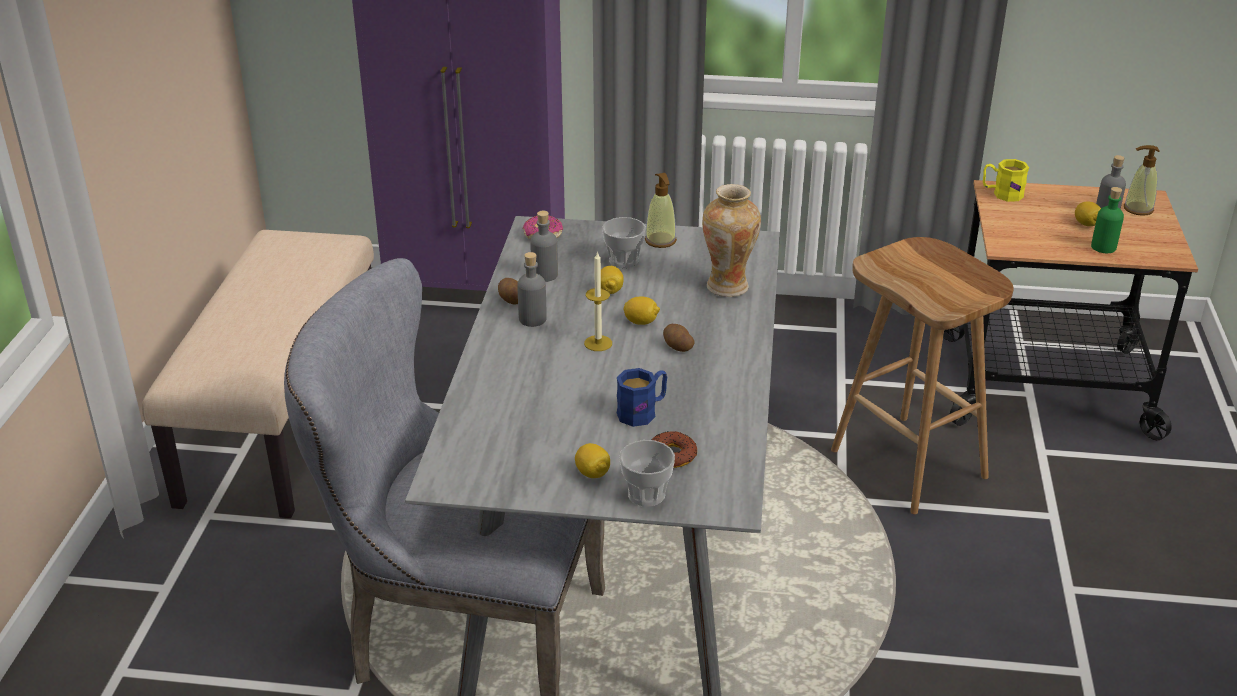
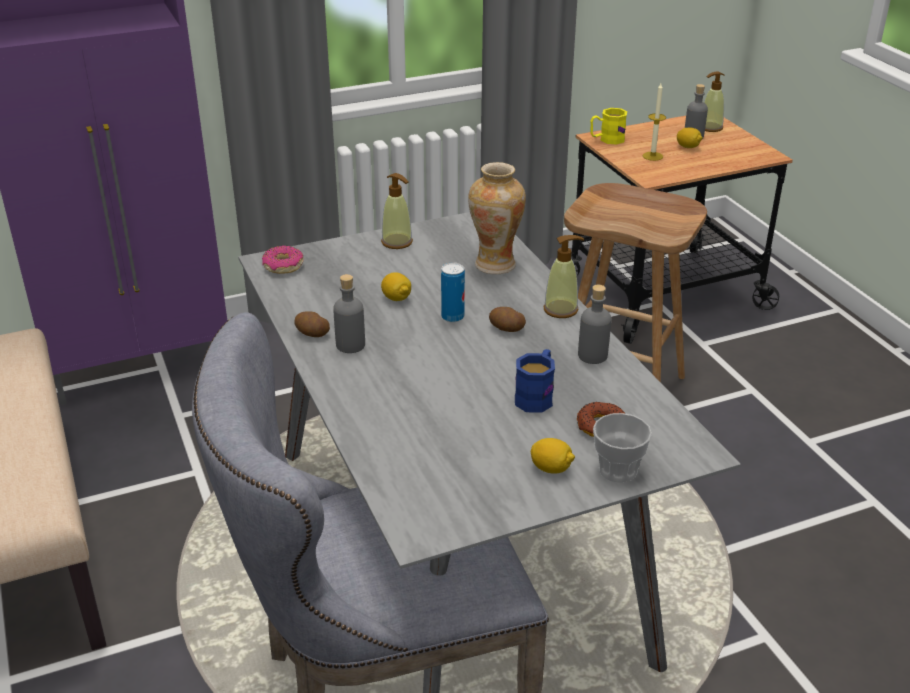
camera: 30 degrees left, 0 degrees up
(544, 275) = (321, 301): grey bottle -> grey bottle (592, 355)
(598, 343) = (433, 348): candle -> candle (652, 156)
(623, 261) = (382, 268): cup -> none
(641, 322) = (452, 317): lemon -> can
(745, 345) = (561, 309): none -> soap dispenser
(1103, 247) = (717, 160): green bottle -> none

